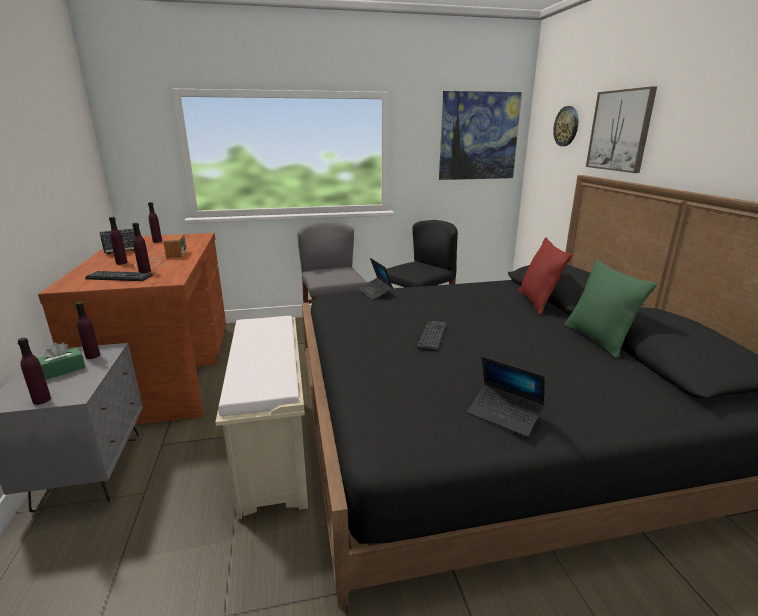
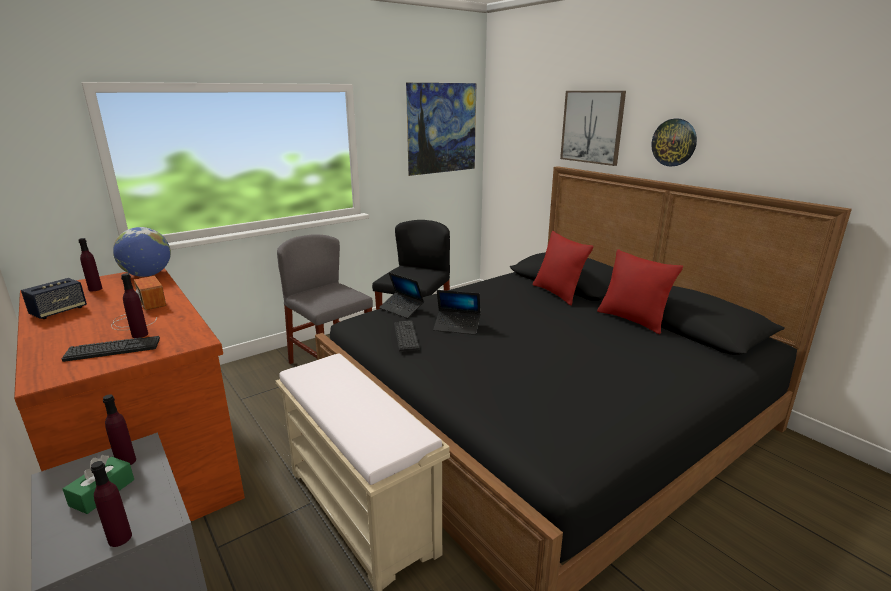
camera: 25 degrees left, 0 degrees up
(121, 263) = (85, 328): purple bottle -> none
(197, 237) = (147, 275): none -> globe
(432, 336) = (502, 346): keyboard -> keyboard (406, 336)
(504, 415) = (627, 406): laptop -> laptop (457, 326)
(566, 126) = (531, 119): wall clock -> wall clock (674, 142)
(598, 339) = (632, 320): green pillow -> red pillow

